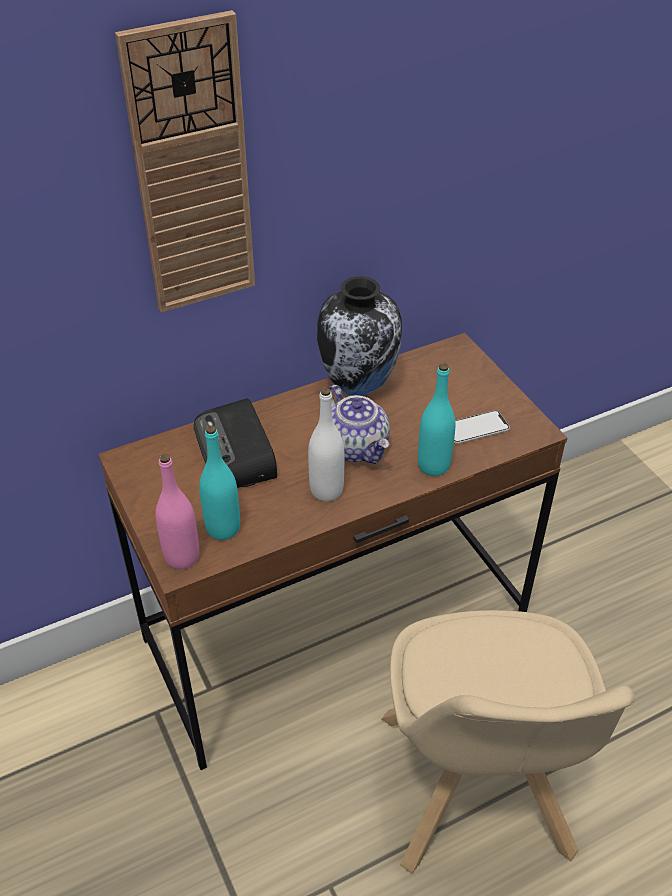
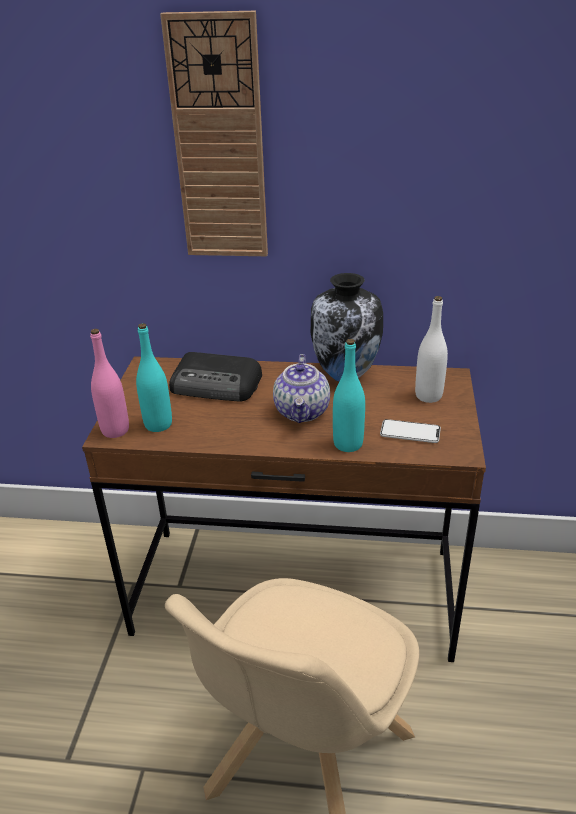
camera: 35 degrees right, 10 degrees down
(237, 452) = (217, 385): radio -> radio turned 90 degrees counterclockwise
(326, 490) = (251, 429): white bottle -> white bottle (428, 396)

